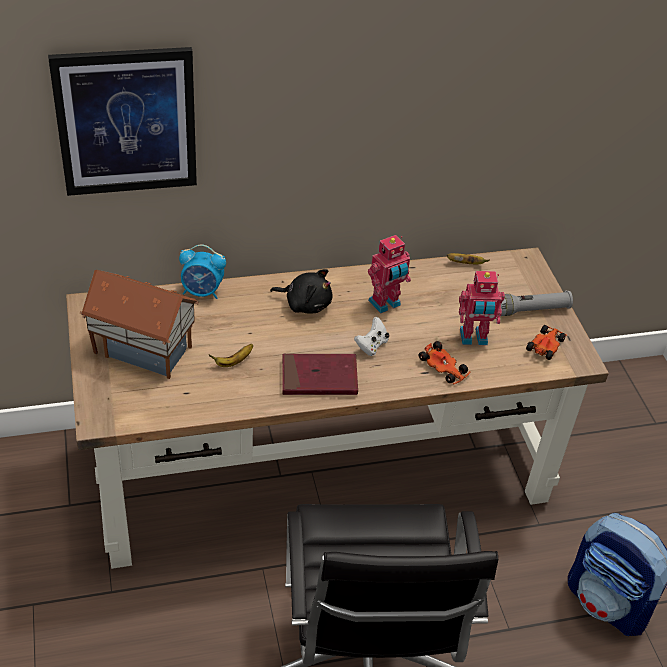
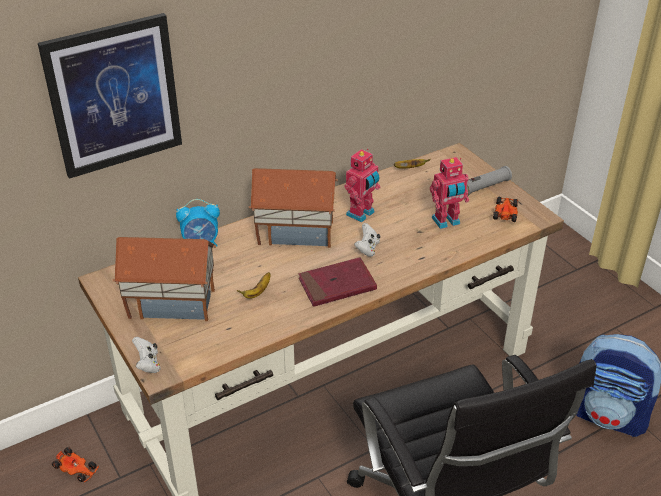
camera: 15 degrees left, 5 degrees down
(90, 408) = (148, 364): none -> white game controller
(305, 304) = (295, 231): black plush toy -> toy house
(444, 368) = (435, 250): toy car -> toy car (76, 469)

